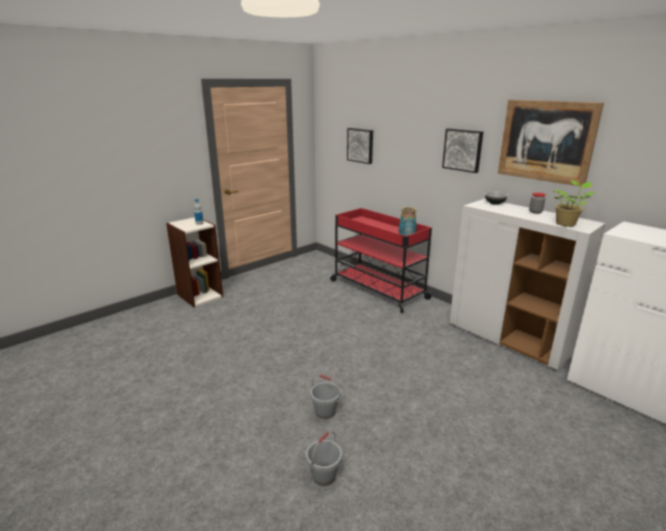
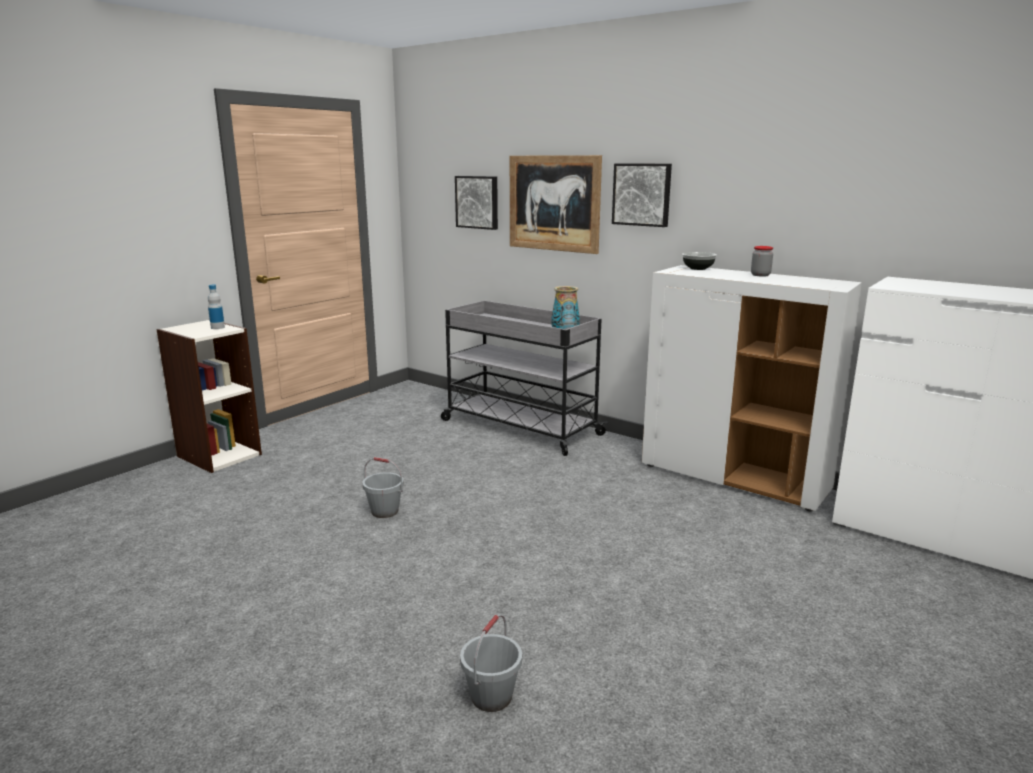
camera: 10 degrees left, 5 degrees down
(325, 411) = (473, 603): grey bucket -> grey bucket (385, 511)
(377, 289) = (519, 427): red cart -> grey cart
(546, 141) = (766, 170): picture -> picture (554, 203)
(566, 224) = (810, 284): potted plant -> none

